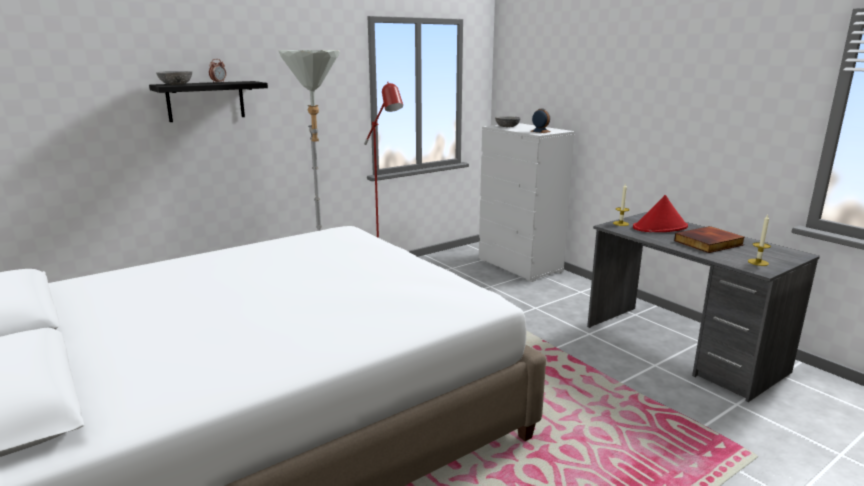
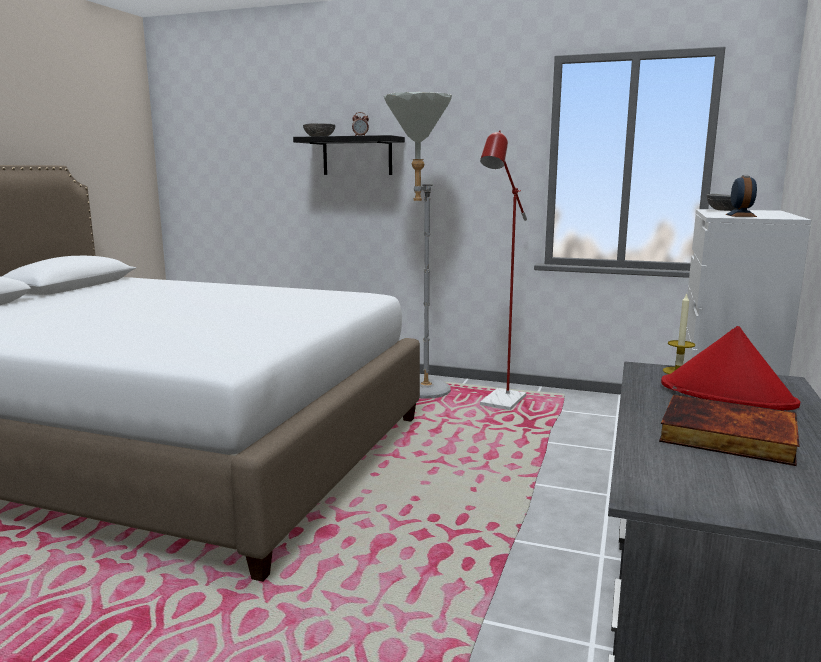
camera: 55 degrees right, 5 degrees down
(758, 262) = (697, 488): candle -> none

